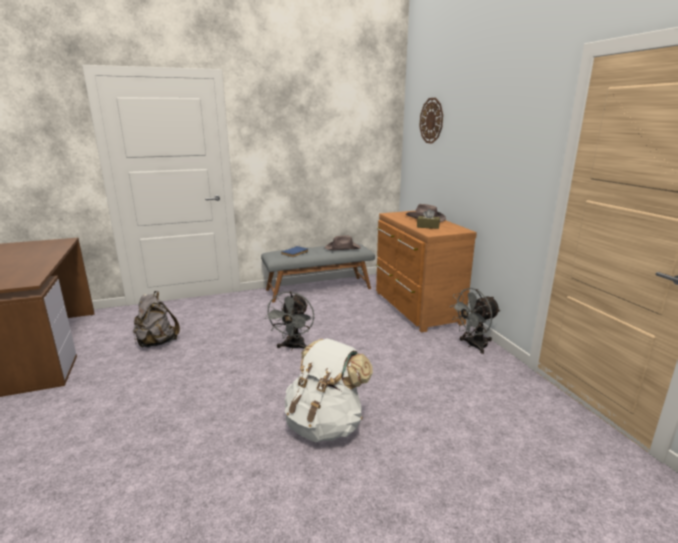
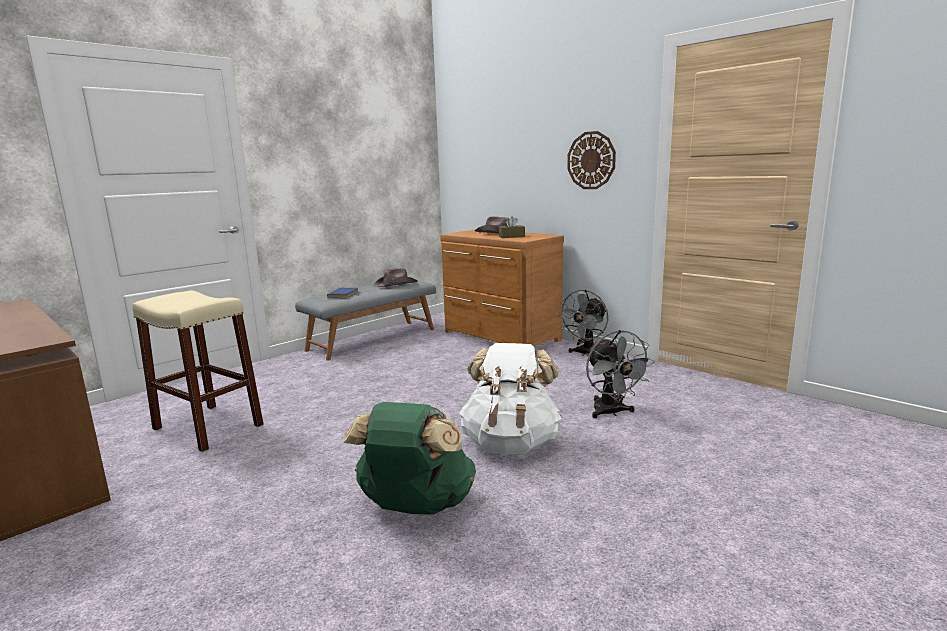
camera: 25 degrees left, 5 degrees down
(156, 343) = (208, 427): grey backpack -> beige stool
(207, 461) = (415, 507): none -> green backpack
(293, 347) = (402, 393): grey fan -> grey fan (611, 413)
(431, 120) = (482, 127): wall clock -> wall clock (591, 160)

